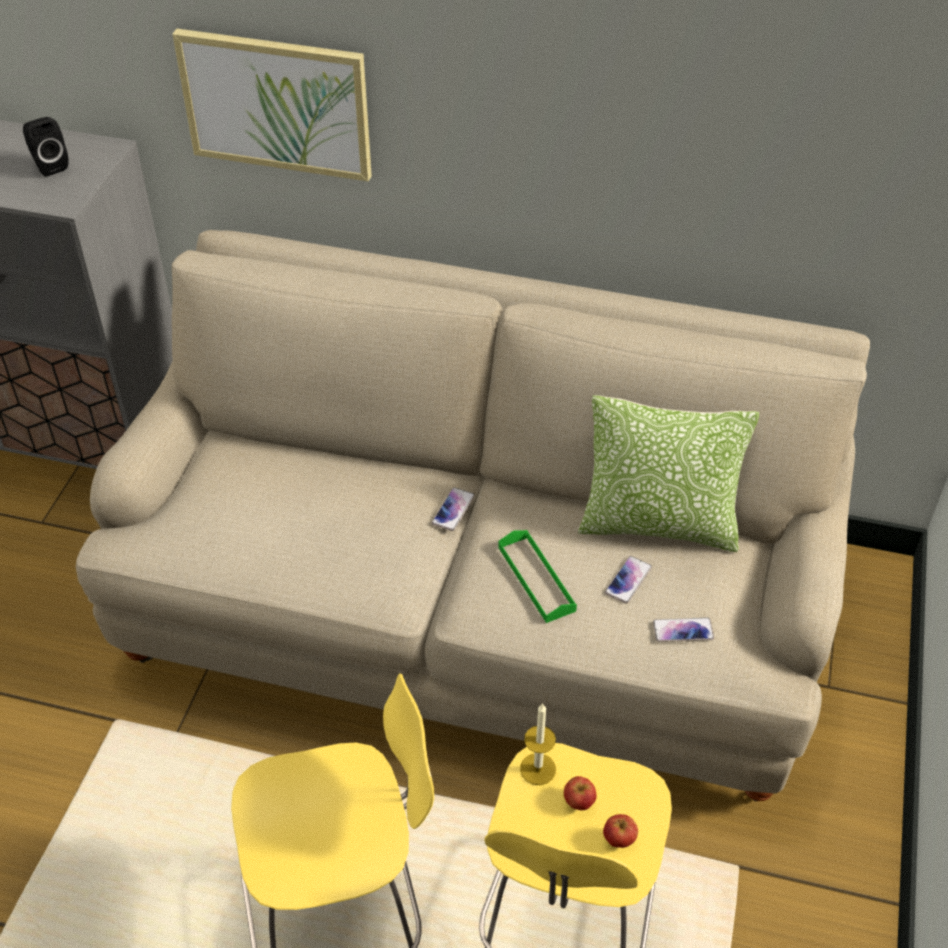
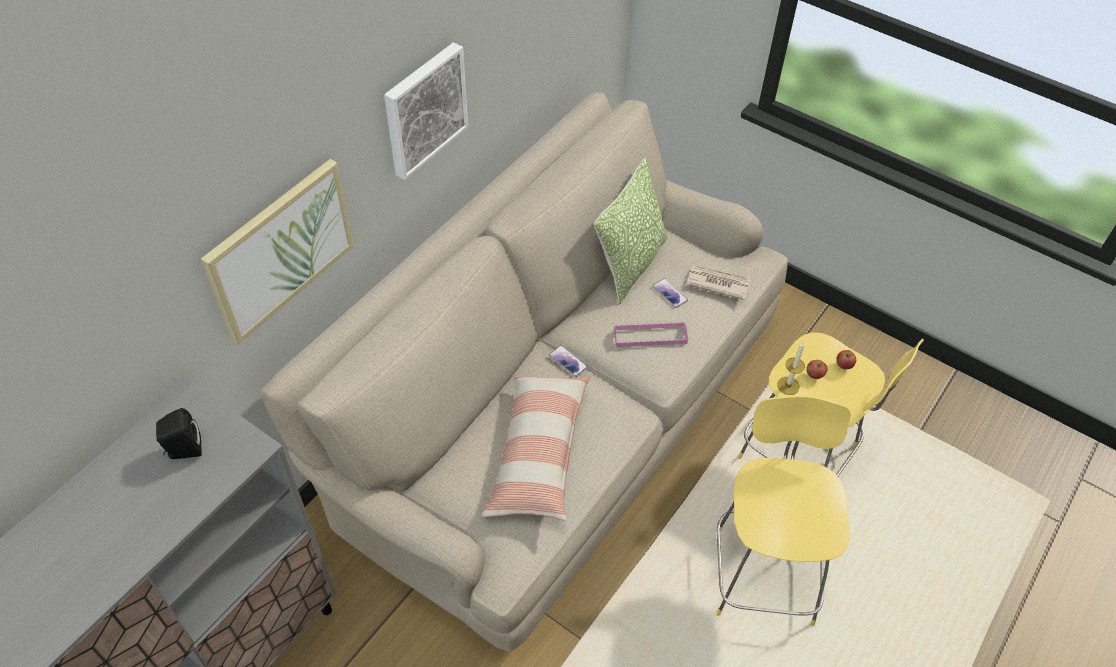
camera: 70 degrees left, 5 degrees up
(292, 520) = (538, 454): none -> pillow
(524, 106) = (424, 109): none -> picture
(536, 579) = (650, 336): green tray -> pink tray
(683, 630) = (717, 283): phone -> newspaper

